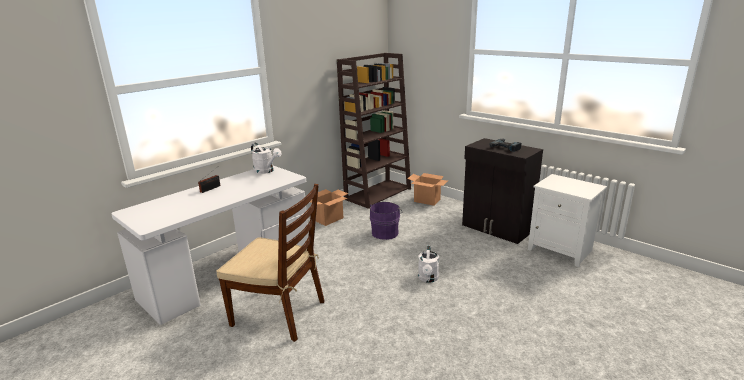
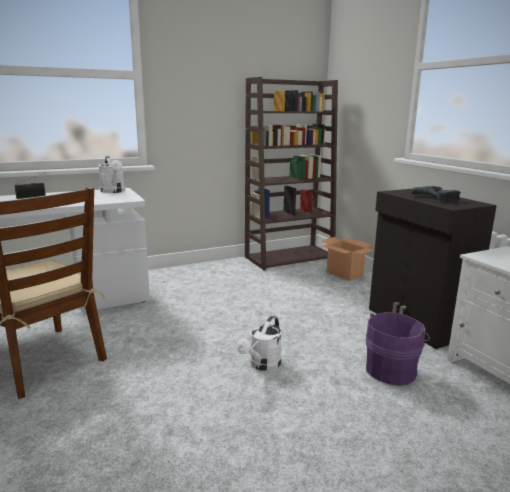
camera: 20 degrees right, 5 degrees down
(329, 219) = (207, 273): cardboard box -> none
(385, 232) = (259, 298): purple bucket -> purple bucket (392, 370)

